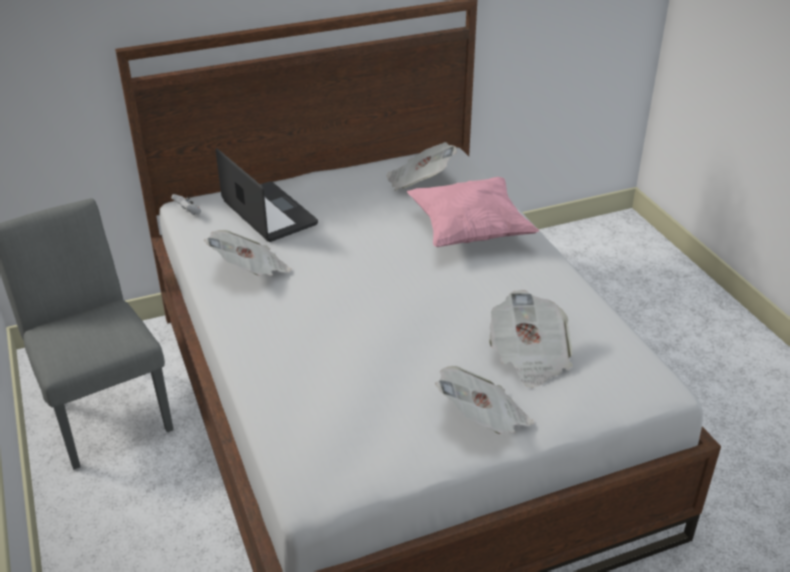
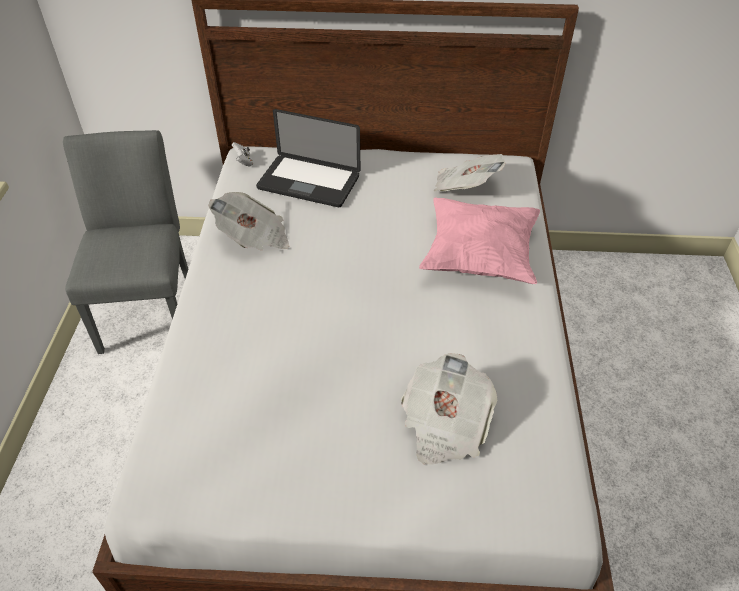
camera: 25 degrees right, 10 degrees up
(269, 213) = (308, 182): laptop -> laptop turned 120 degrees clockwise
(483, 419) = (352, 482): newspaper -> none

